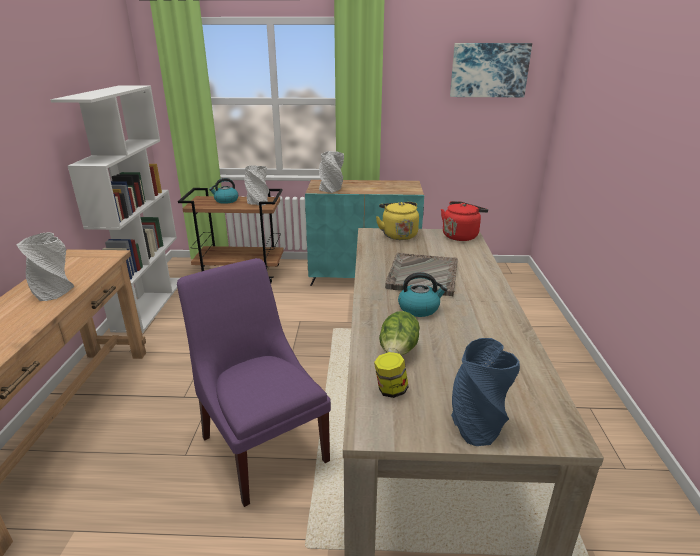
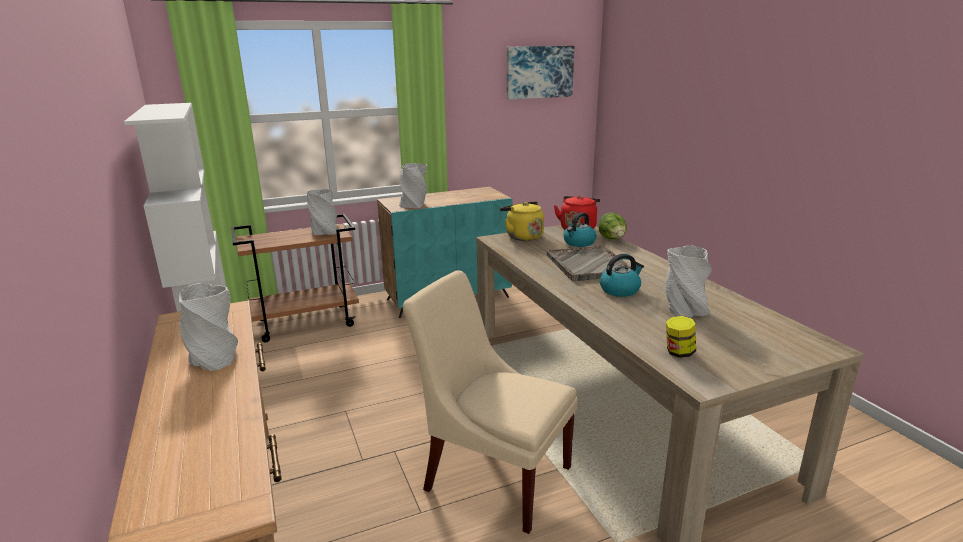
camera: 25 degrees left, 5 degrees down
(226, 200) = (283, 236): kettle -> kettle (579, 243)
(263, 444) = (493, 474): purple chair -> beige chair
(398, 352) = (648, 325): lettuce -> lettuce (612, 240)
(455, 346) = (684, 310): none -> grey vase
(477, 423) = (766, 356): blue vase -> none

